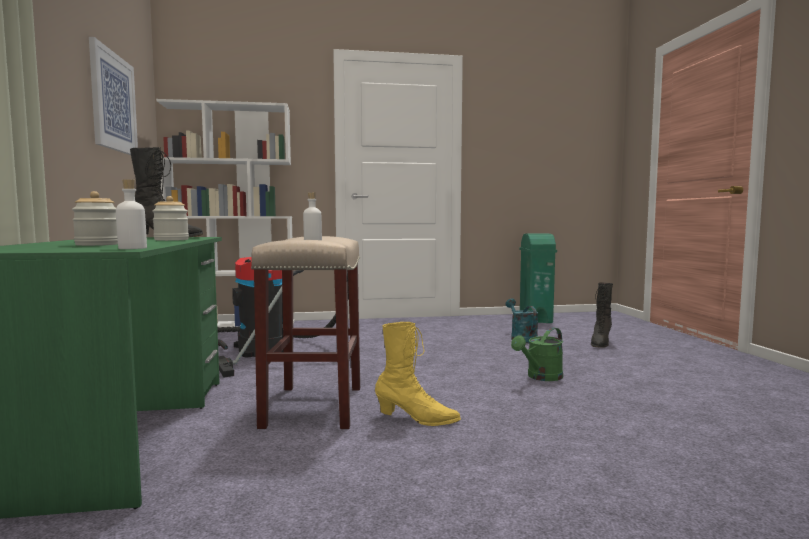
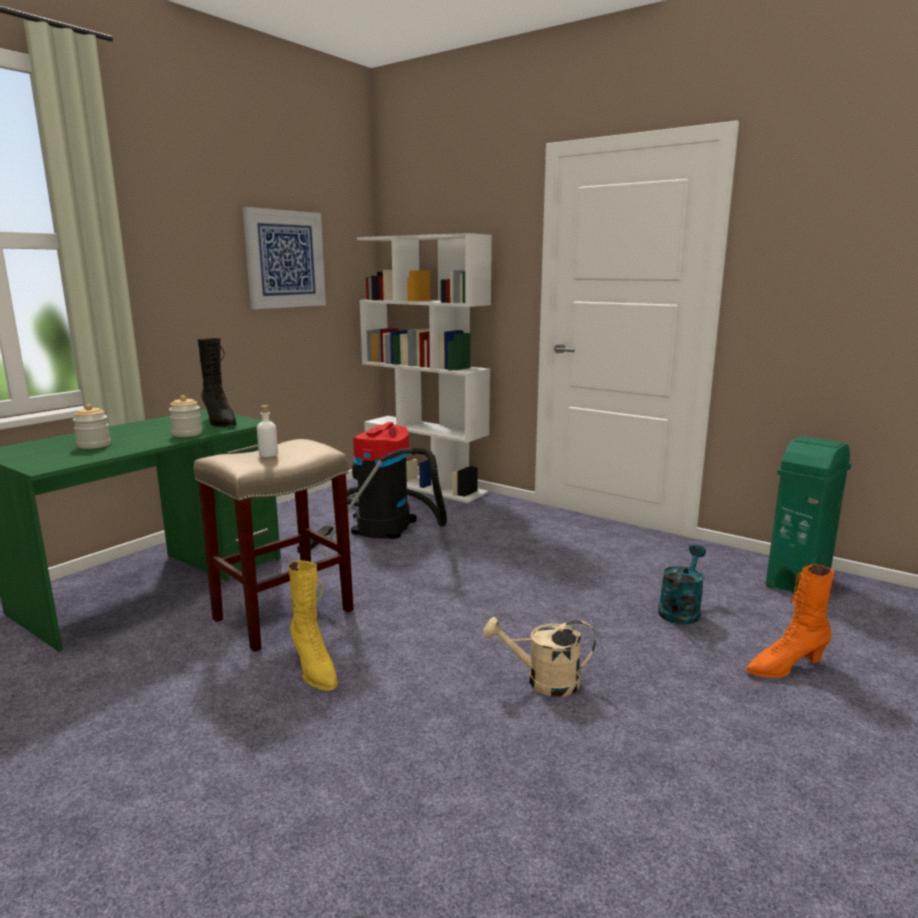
camera: 45 degrees right, 10 degrees up
(132, 248) = (58, 465): white bottle -> none
(541, 377) = (543, 682): green watering can -> beige watering can
(600, 343) = (784, 667): black boot -> orange boot

